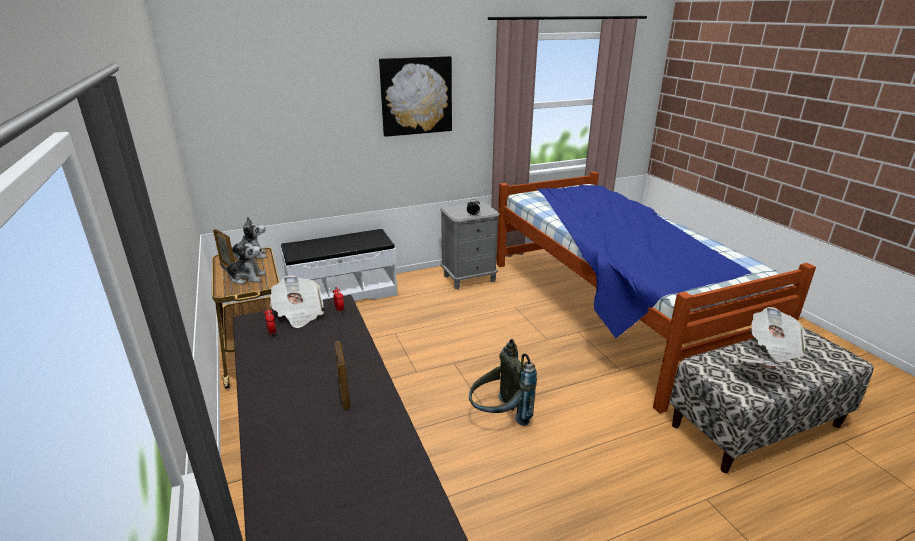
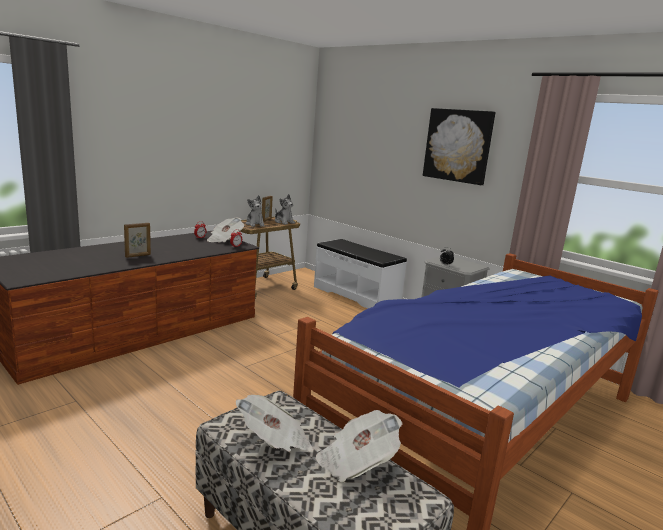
camera: 65 degrees right, 10 degrees down
(499, 417) = (238, 373): grey backpack -> none

